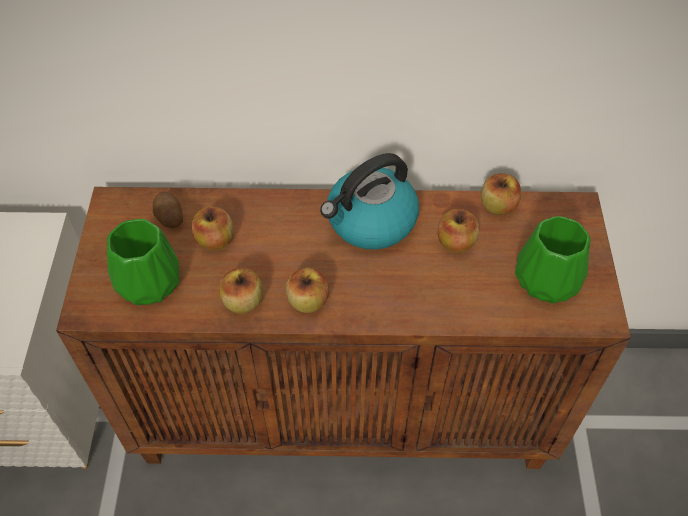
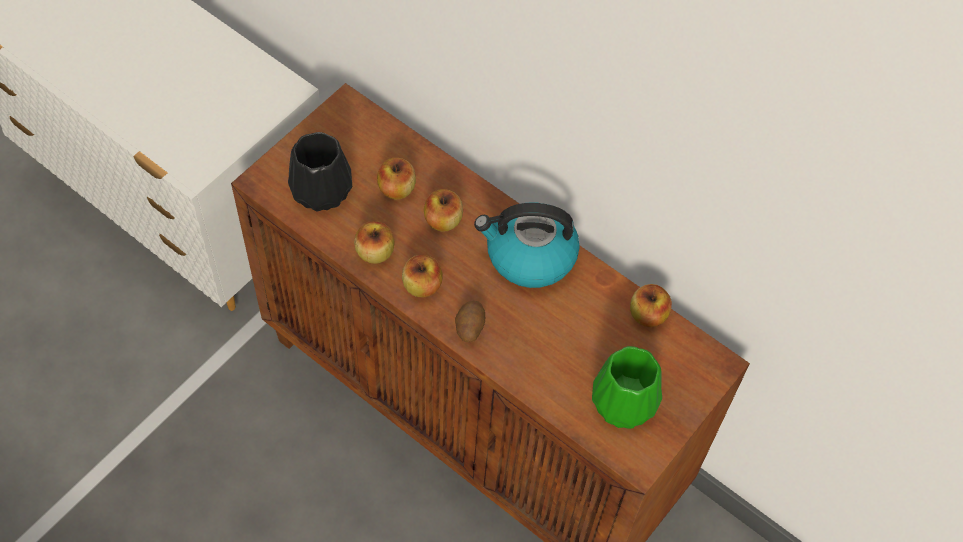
camera: 35 degrees right, 5 degrees up
(147, 283) = (319, 190): green vase -> black vase
(169, 217) = (379, 147): potato -> potato (469, 327)
(455, 242) = (581, 320): apple -> apple (443, 221)

